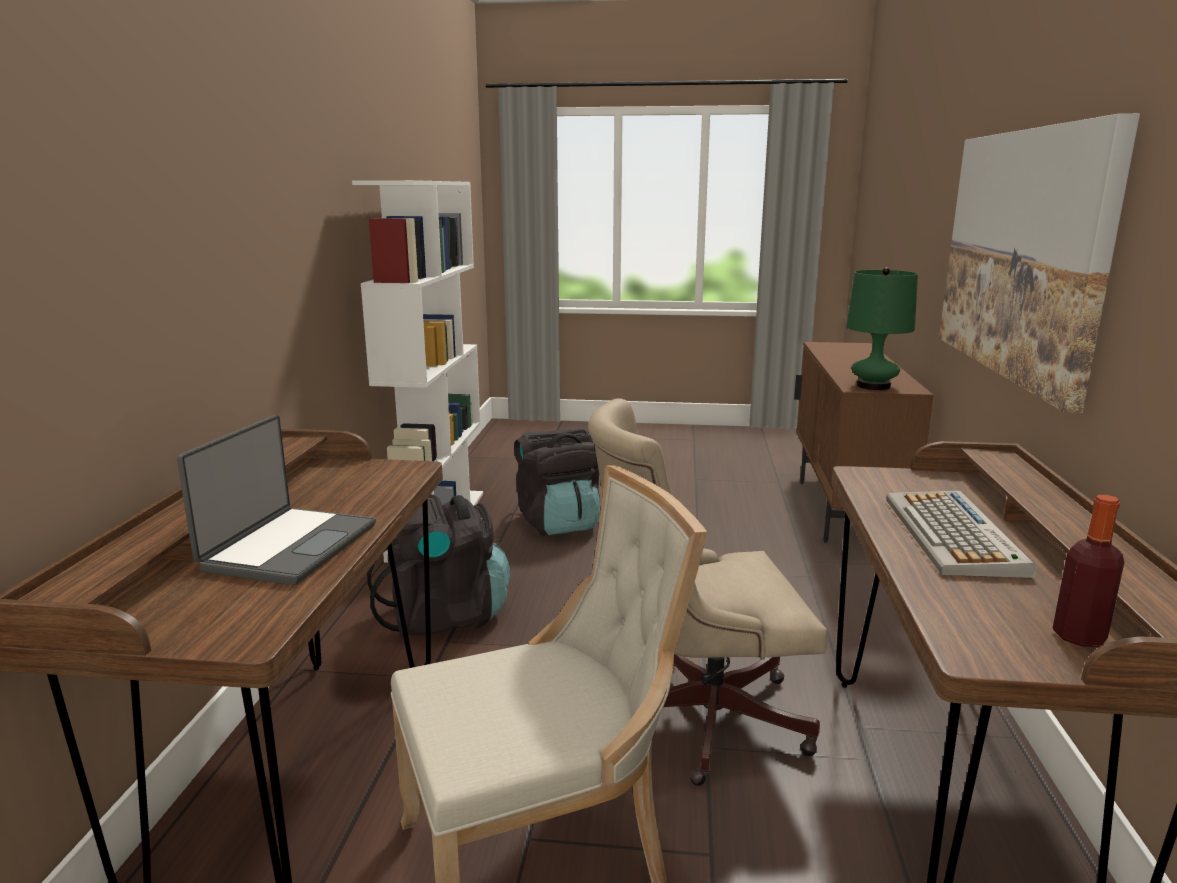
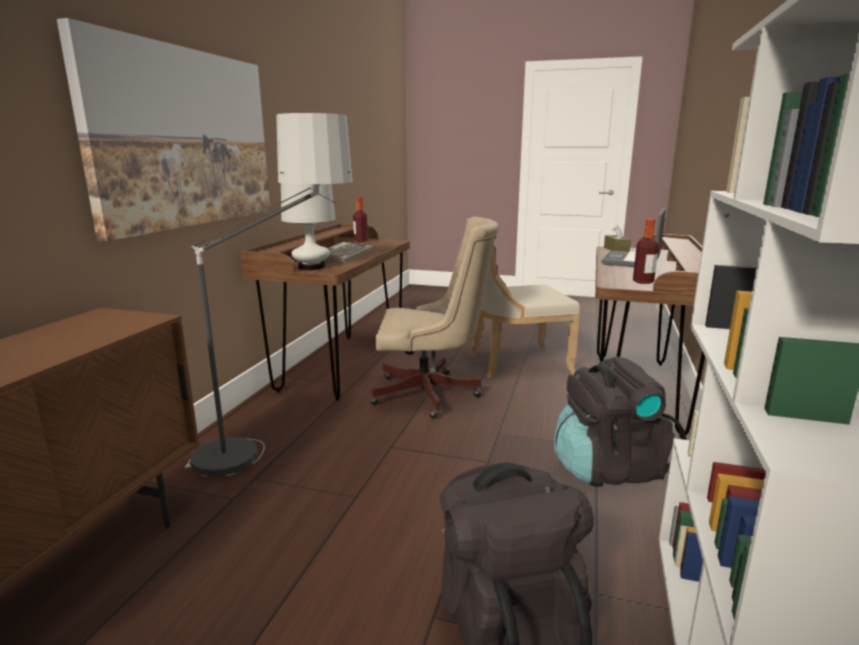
camera: 170 degrees left, 0 degrees up
(242, 624) = (616, 249): none -> brown tissue box
(361, 475) = (643, 282): none -> bottle
(818, 599) = (278, 454): none -> floor lamp
(873, 386) = (122, 320): green table lamp -> none
(911, 481) = (311, 267): none -> white table lamp

